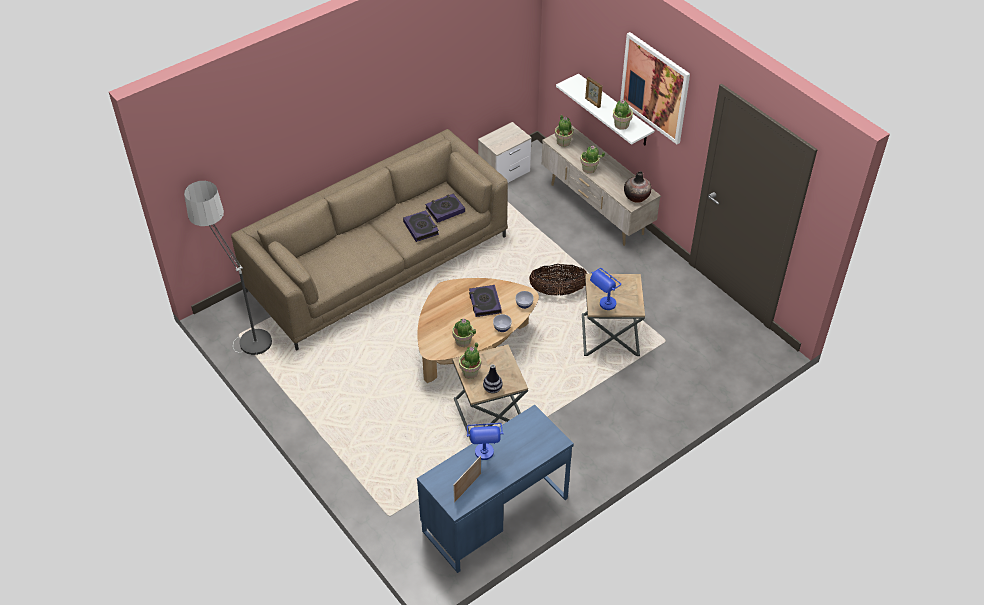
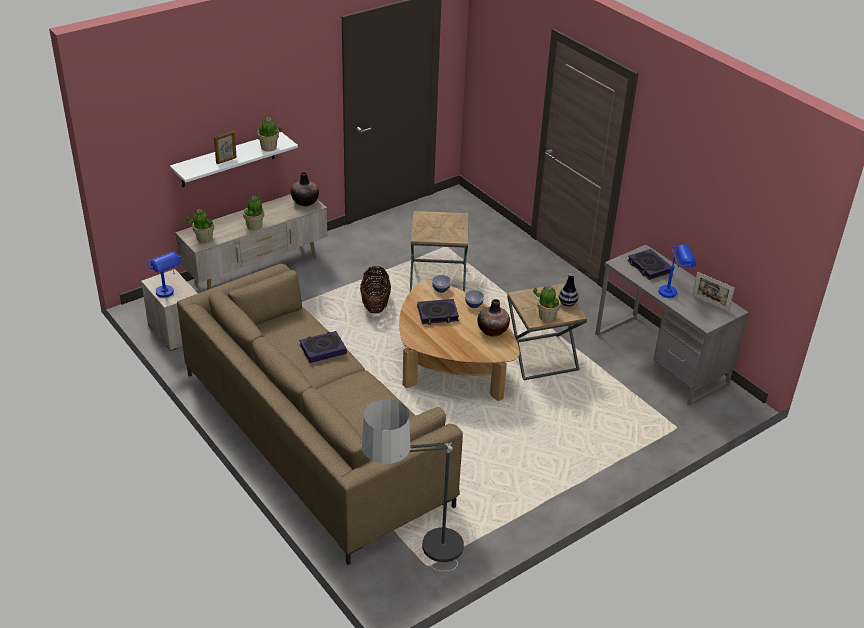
camera: 90 degrees left, 10 degrees down
(445, 210) = (294, 331): book -> book (649, 267)
(463, 341) = (492, 330): potted plant -> vase
(495, 514) = (660, 358): blue desk -> grey desk
(604, 307) = (457, 233): blue table lamp -> blue table lamp (168, 295)
(655, 87) = (272, 87): picture -> none

